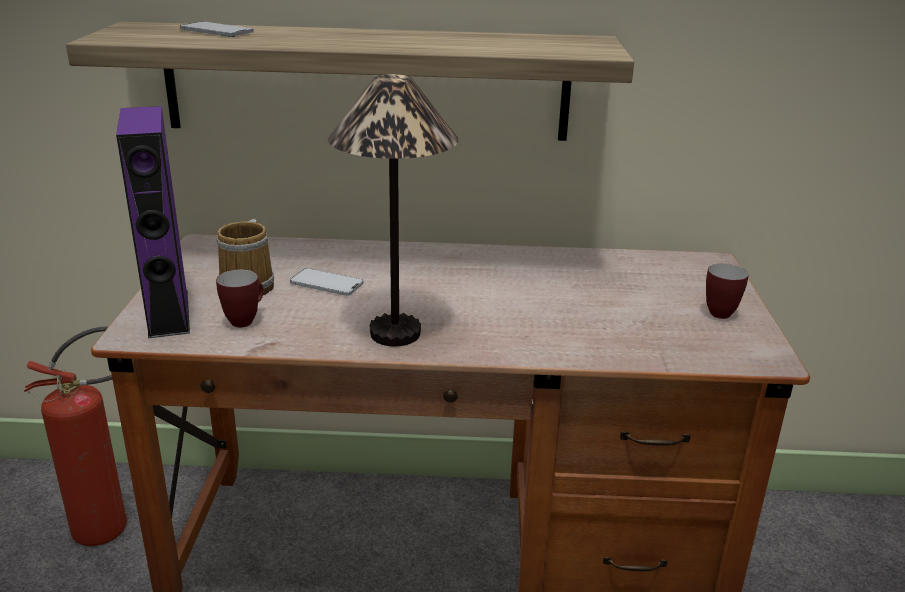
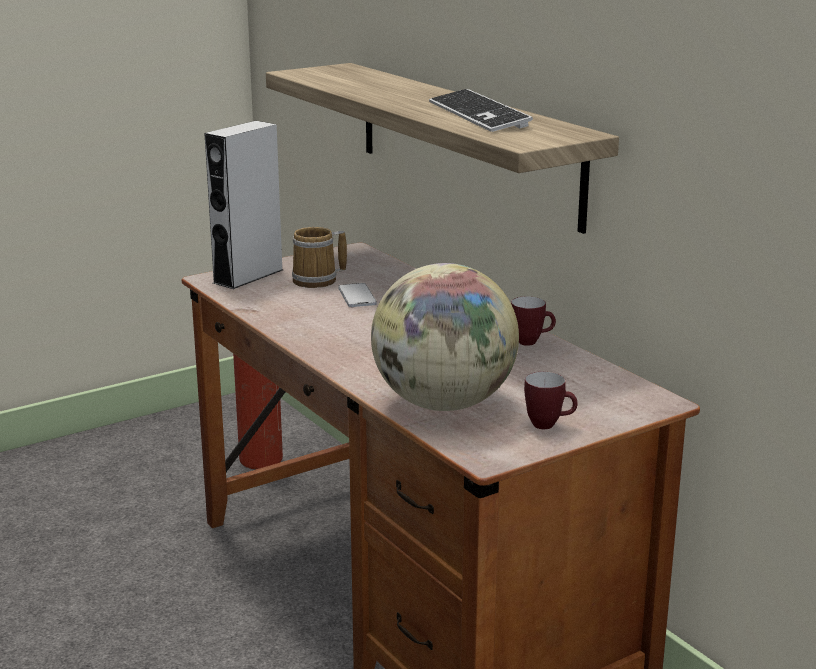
camera: 55 degrees right, 5 degrees down
(168, 313) = (248, 276): purple speaker -> grey speaker
(216, 31) = (366, 79): phone -> none
(245, 320) = (270, 295): mug -> mug (531, 342)
(396, 333) = (320, 334): table lamp -> none
(463, 40) = (478, 114): none -> keyboard
(636, 337) = (443, 404): none -> globe

